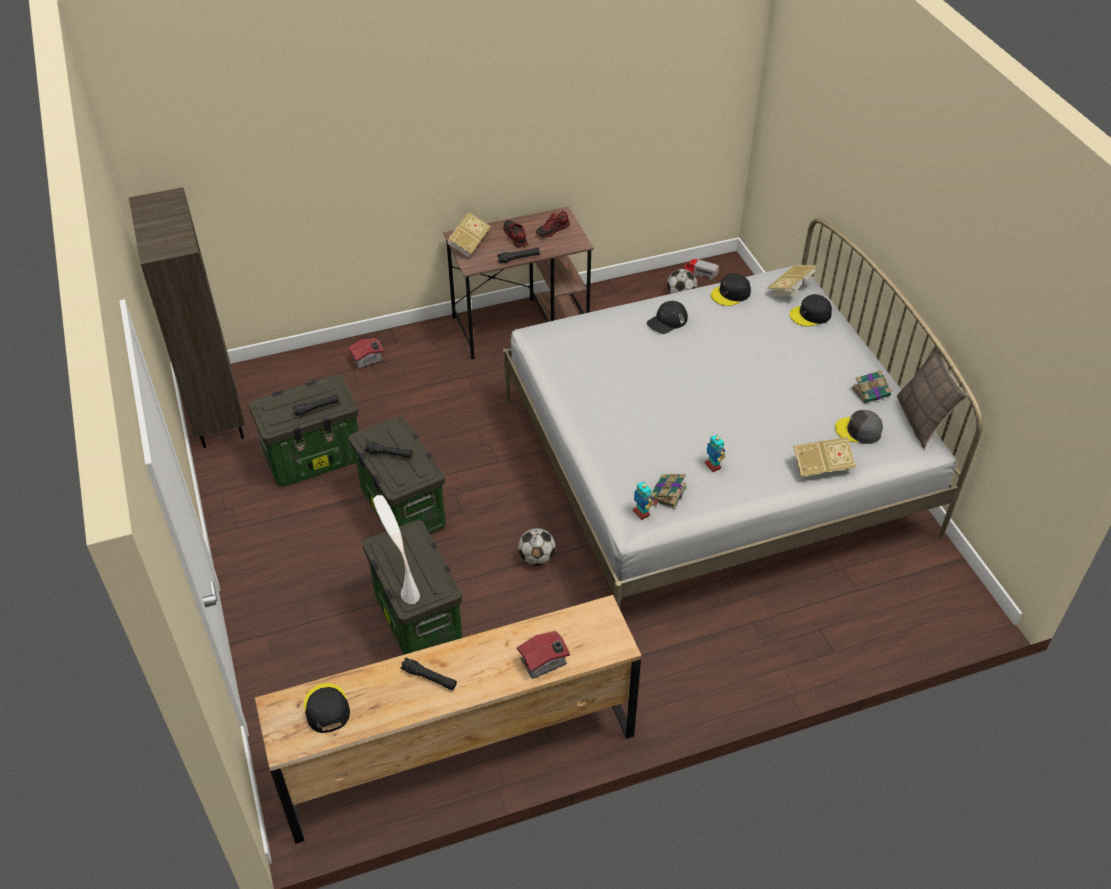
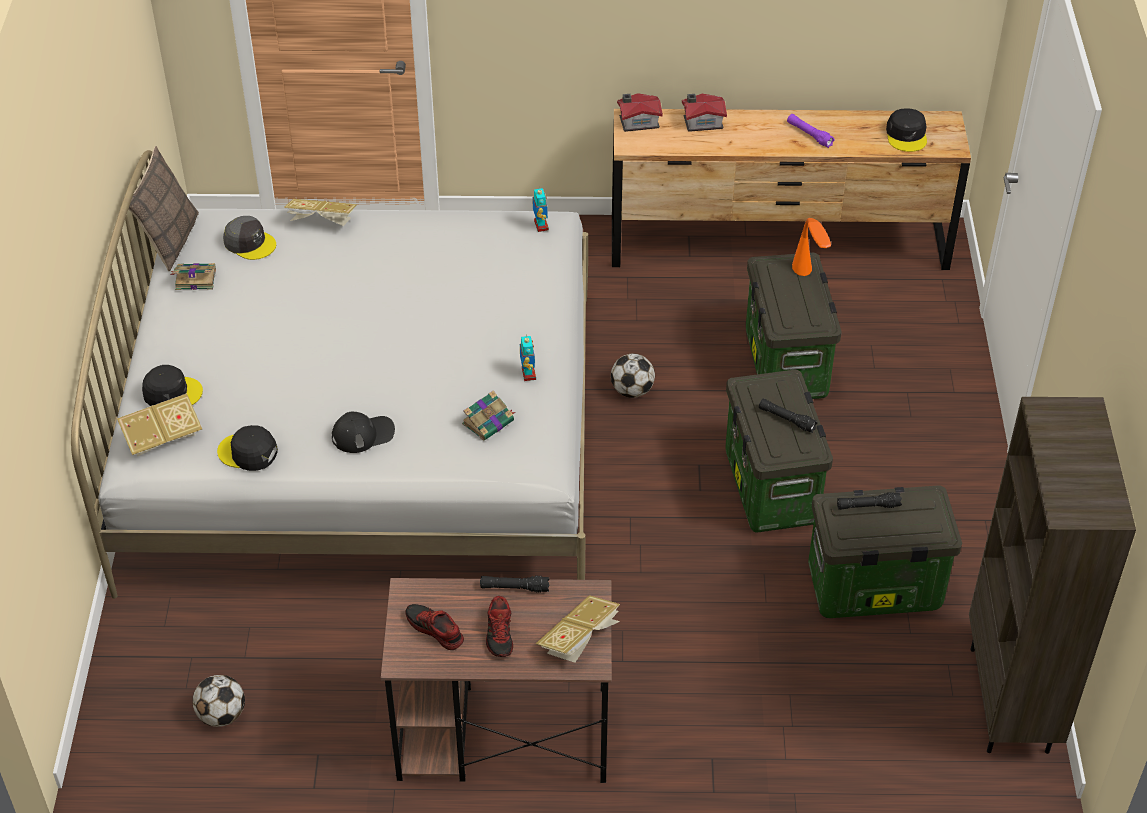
camera: 160 degrees left, 0 degrees up
(368, 360) = (764, 735): toy house -> toy house (637, 122)
(399, 575) = (808, 287): white table lamp -> orange table lamp
(429, 678) = (809, 135): black flashlight -> purple flashlight
(552, 230) = (434, 630): shoe -> shoe turned 120 degrees counterclockwise
(667, 494) = (503, 233): book -> book (489, 422)
(700, 273) = (158, 753): toy truck -> none
(713, 465) = (435, 248): toy robot -> toy robot (528, 374)
(731, 294) = (248, 452): black cap -> black cap turned 150 degrees counterclockwise

